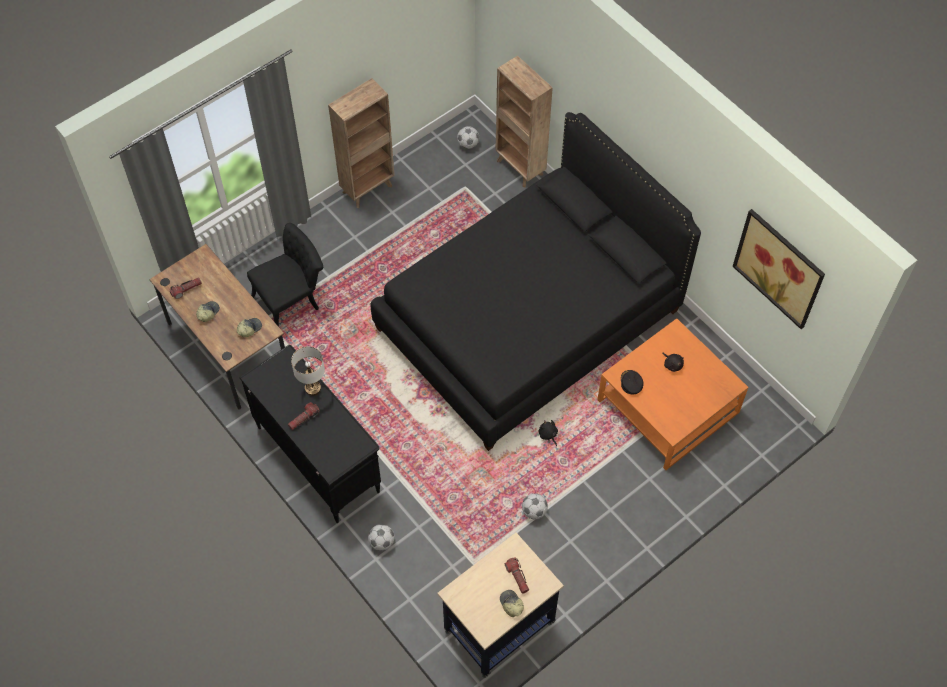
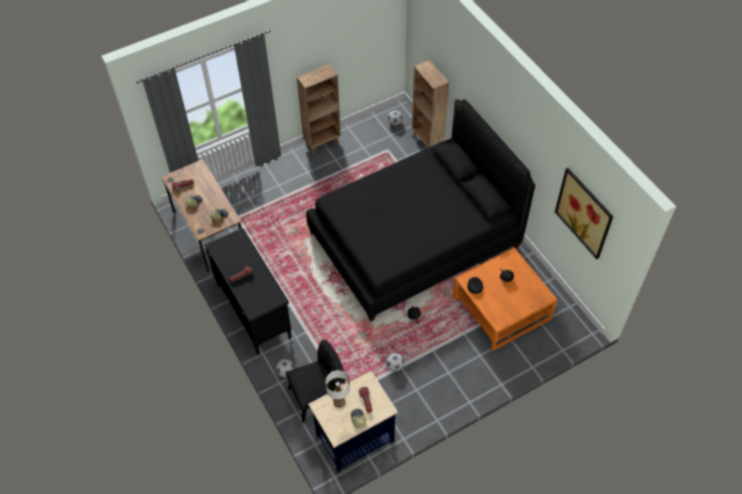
camera: 10 degrees right, 5 degrees down
(292, 300) = (258, 207): black chair -> black chair (319, 396)
(312, 388) = (251, 257): table lamp -> table lamp (339, 401)

